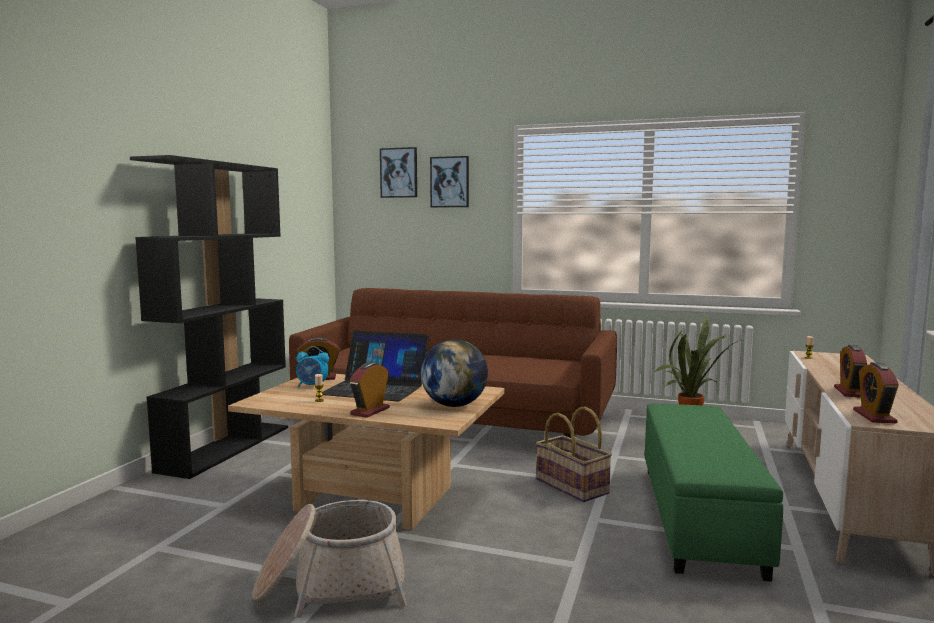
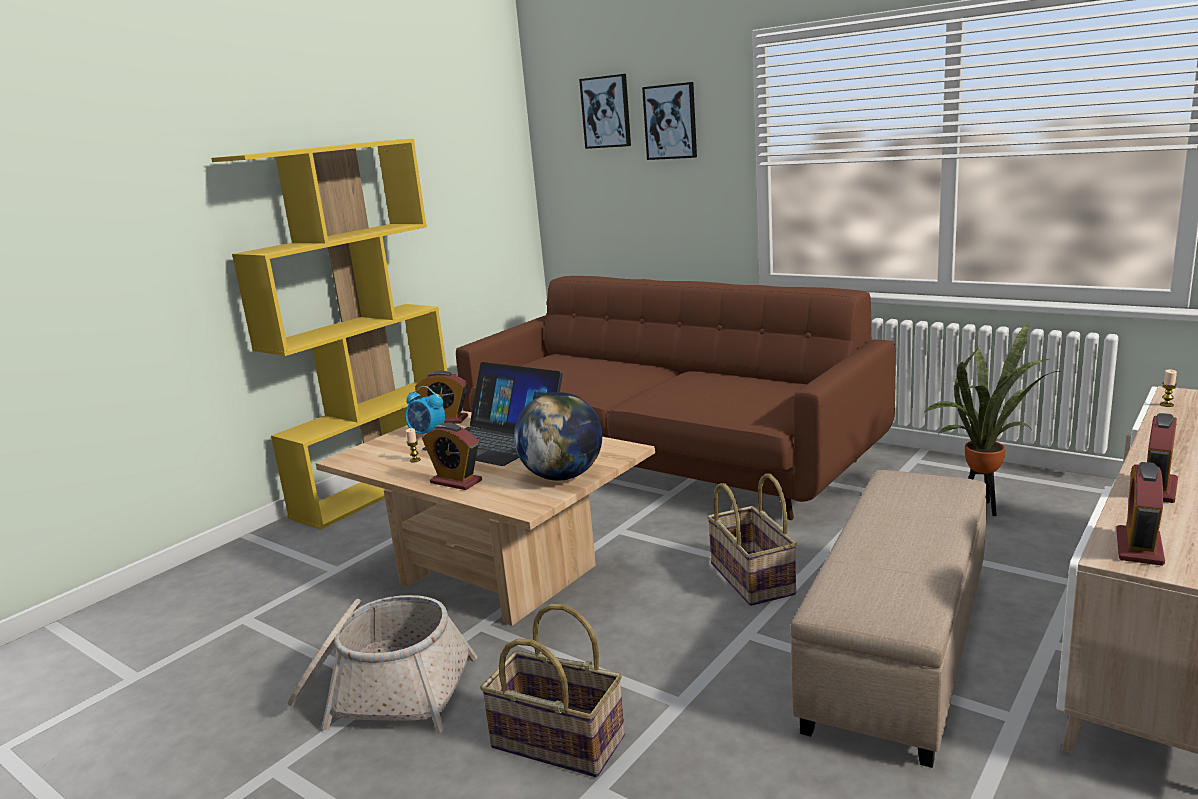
camera: 20 degrees right, 10 degrees up
(226, 448) = (379, 487): black bookcase -> yellow bookcase
(370, 411) = (456, 482): alarm clock -> alarm clock turned 105 degrees counterclockwise
(505, 601) = (556, 743): none -> basket
(700, 517) = (901, 647): green ottoman -> beige ottoman

